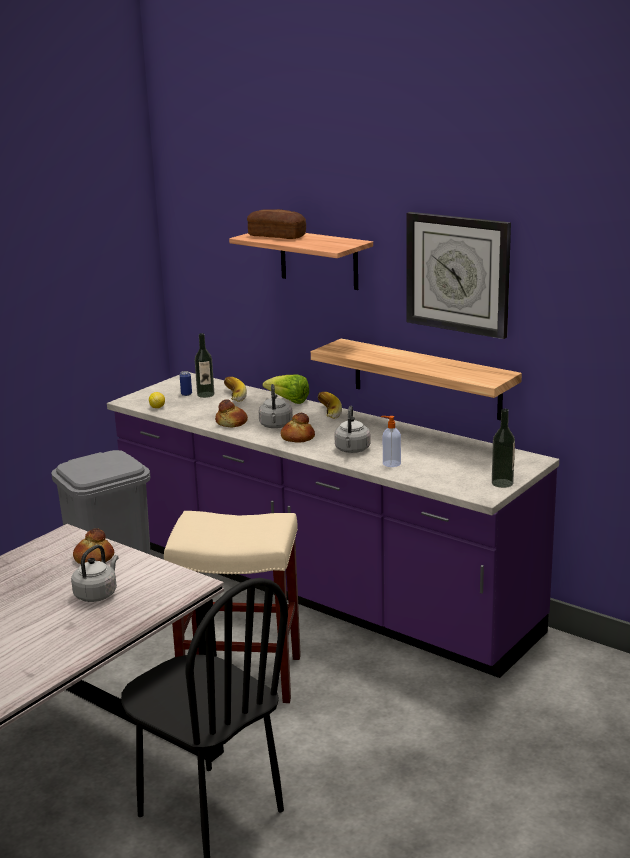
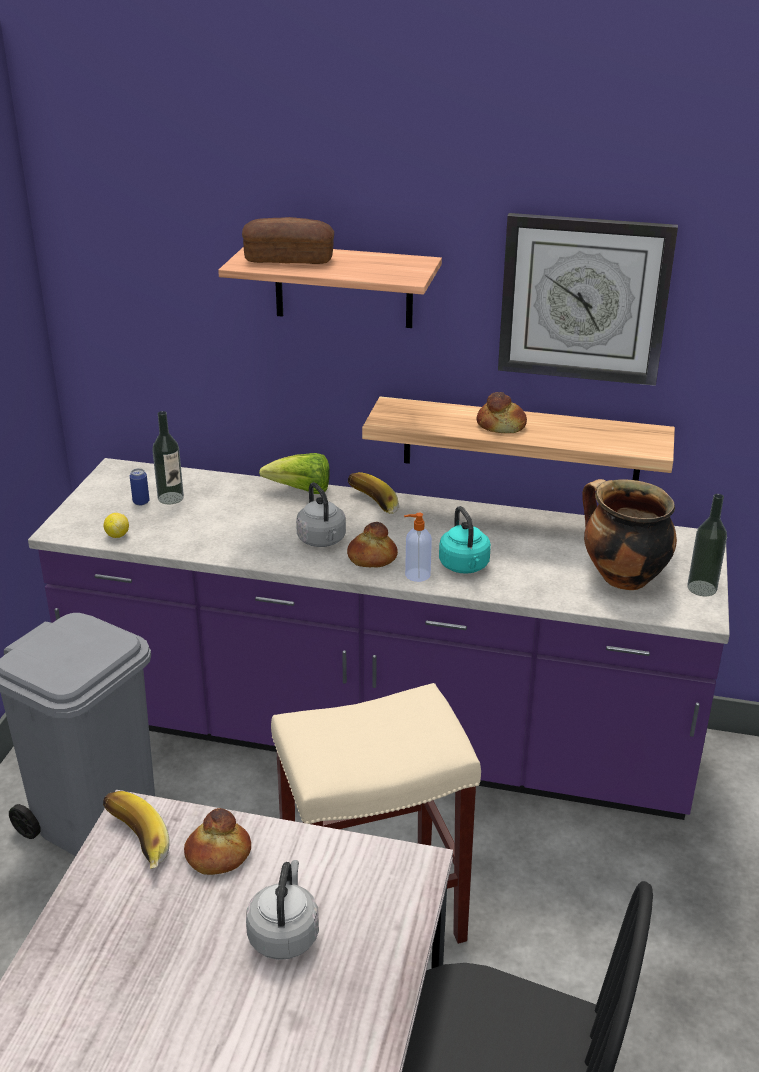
camera: 25 degrees left, 10 degrees up
(231, 397) = (212, 497): banana -> banana (133, 843)
(232, 422) = (254, 546): bread -> bread (501, 425)
(352, 450) = (465, 566): grey kettle -> turquoise kettle
(391, 463) = (536, 581): soap dispenser -> soap dispenser (416, 575)
(451, 470) = (621, 578): none -> cooking pot

